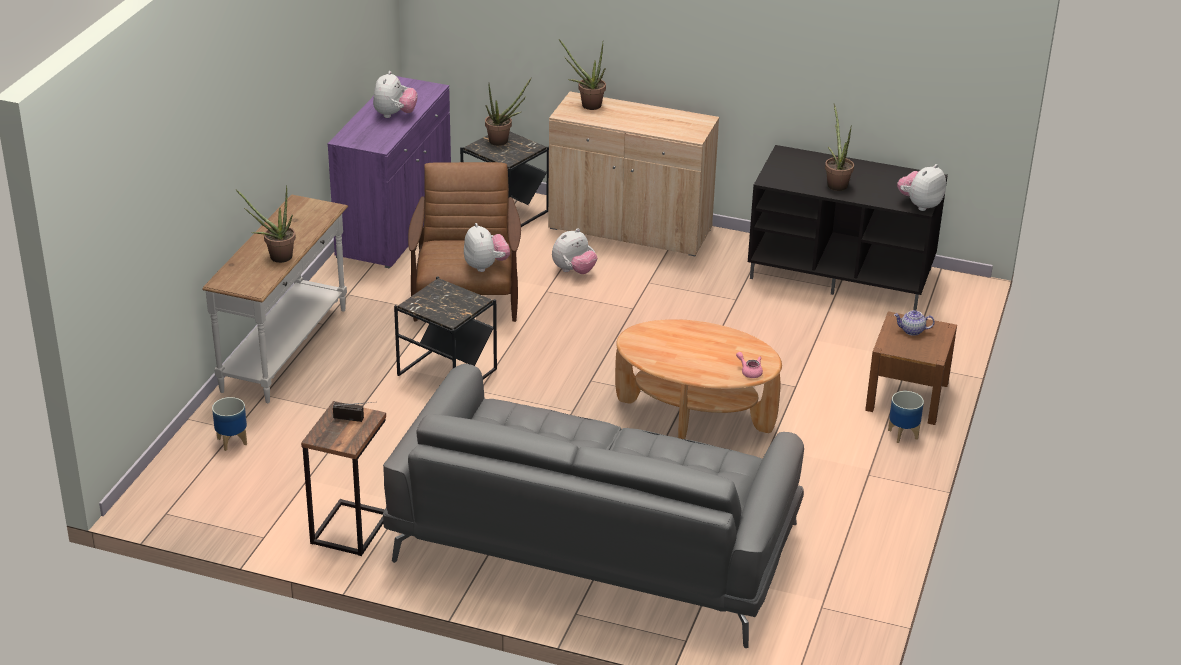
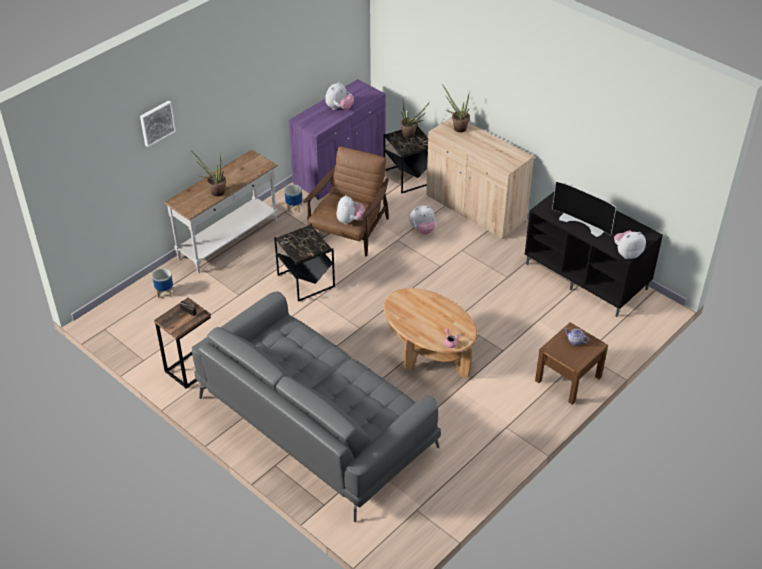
camera: 25 degrees right, 10 degrees up
(190, 144) = (156, 123): none -> picture
(836, 183) = (583, 223): potted plant -> television
(902, 434) = (547, 405): planter -> planter (294, 208)

